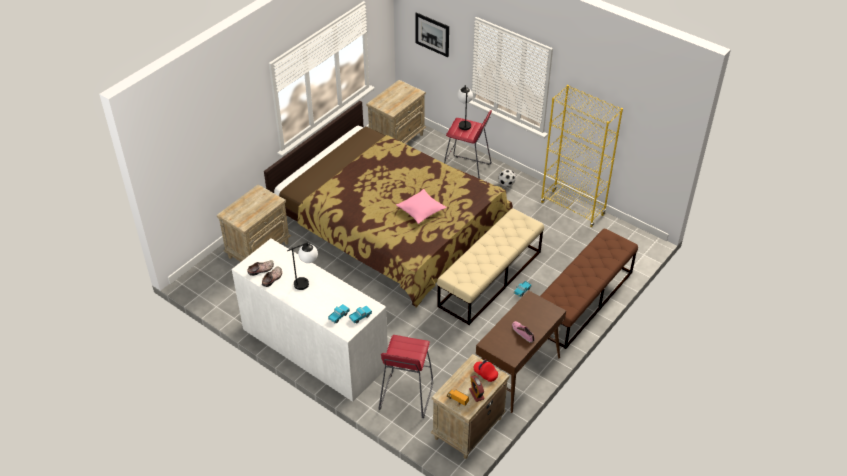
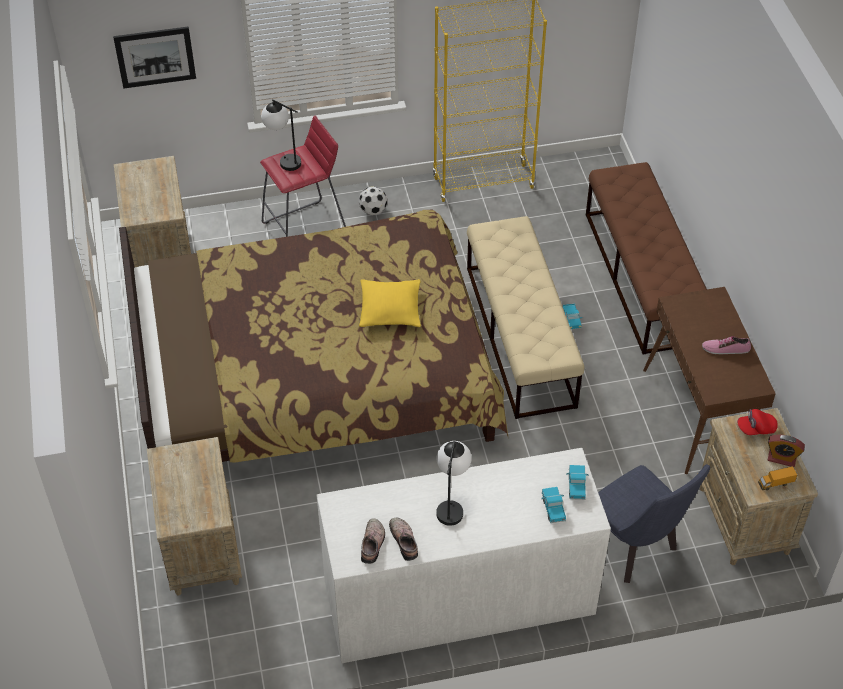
camera: 50 degrees left, 5 degrees up
(406, 396) = (636, 550): red stool -> blue chair
(421, 210) = (390, 309): pink pillow -> yellow pillow

